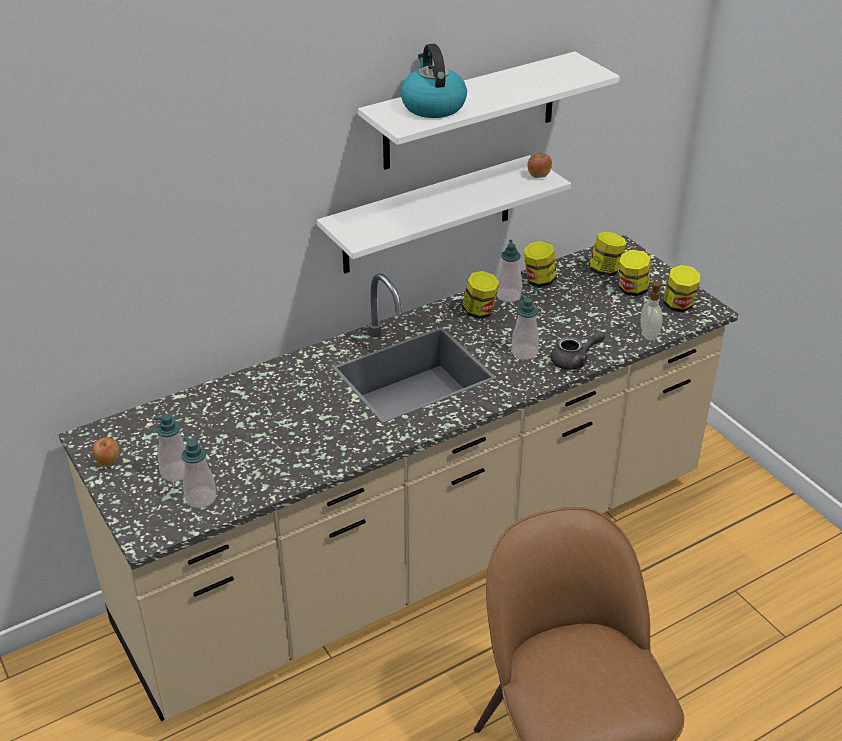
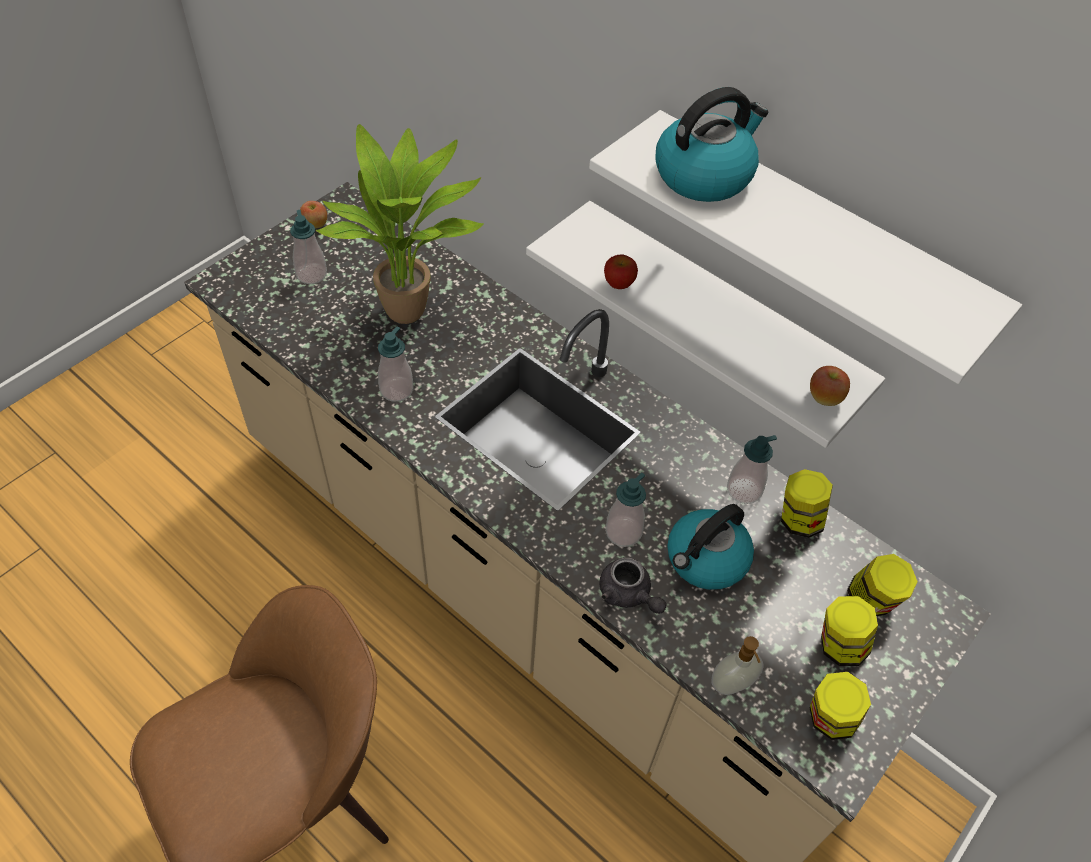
camera: 70 degrees right, 15 degrees up
(201, 498) = (277, 303): soap dispenser -> soap dispenser (396, 390)
(262, 417) = (412, 313): none -> potted plant
(410, 223) = (619, 284): none -> apple
(479, 312) = (691, 465): jar -> none
(557, 324) = (705, 560): none -> kettle

